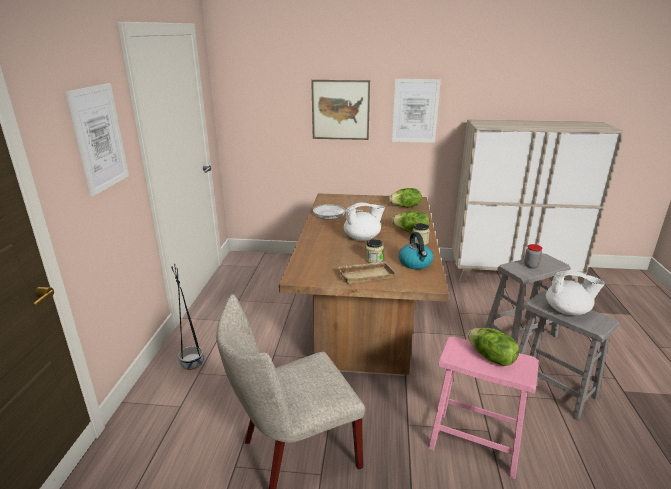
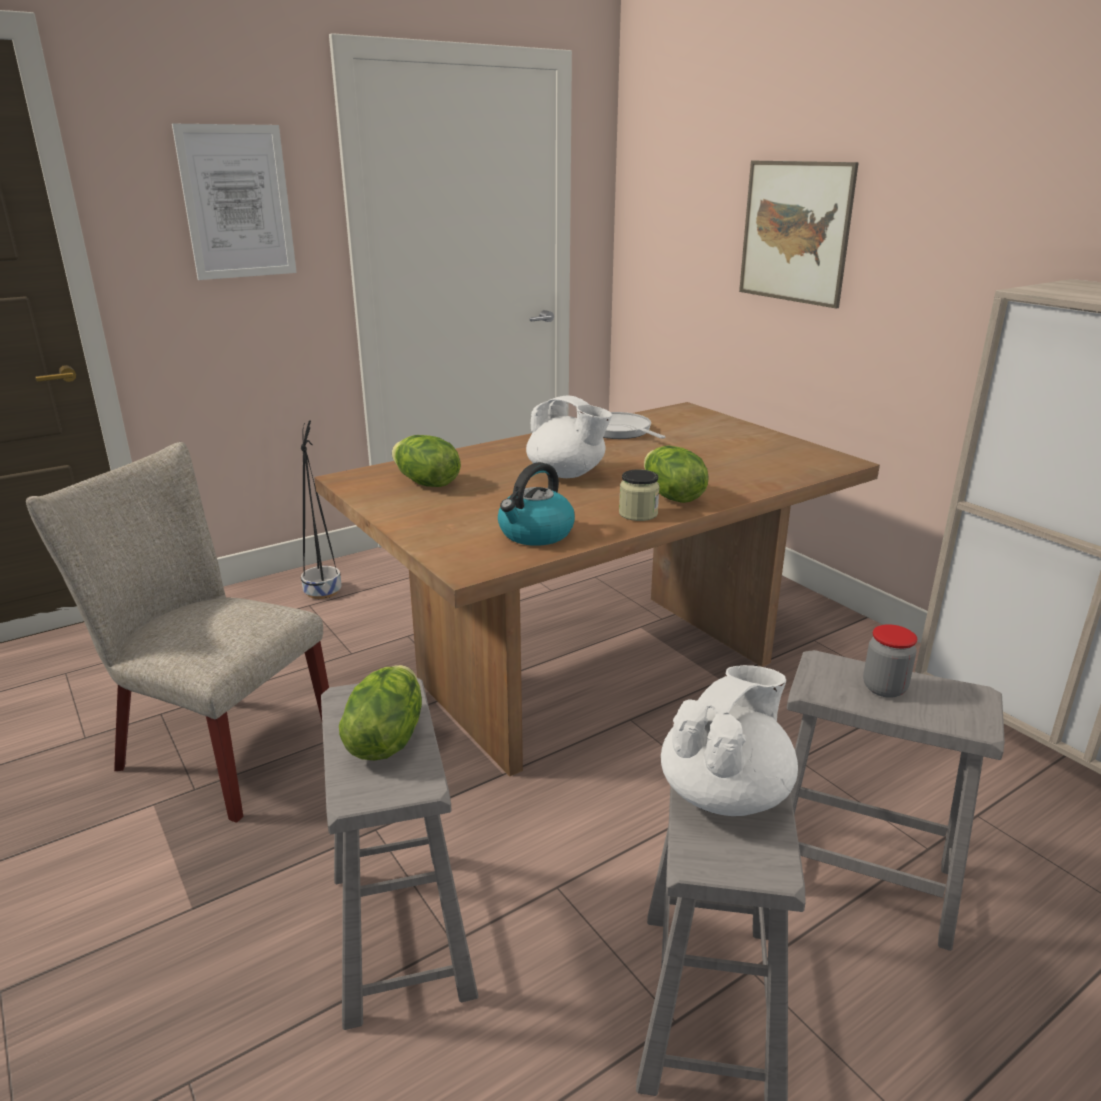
camera: 50 degrees right, 0 degrees up
(366, 275) = (427, 513): beige tray -> none
(374, 259) = (496, 503): jar -> none
(406, 206) = (781, 463): lettuce -> lettuce (426, 483)
(415, 111) = (947, 246): picture -> none
(474, 442) = (401, 933): pink stool -> grey stool
(567, 311) = (726, 793): white teapot -> white teapot turned 120 degrees counterclockwise

